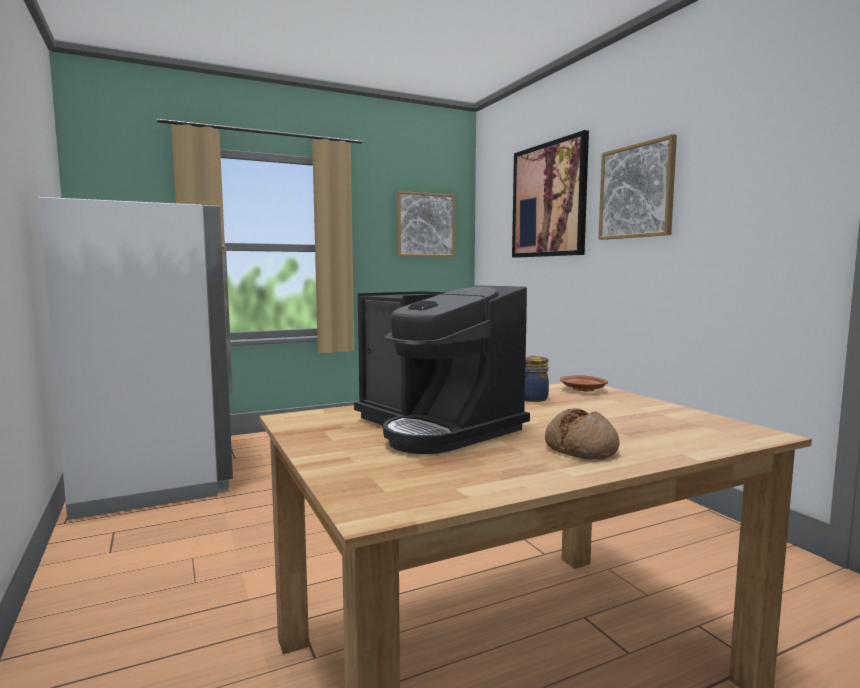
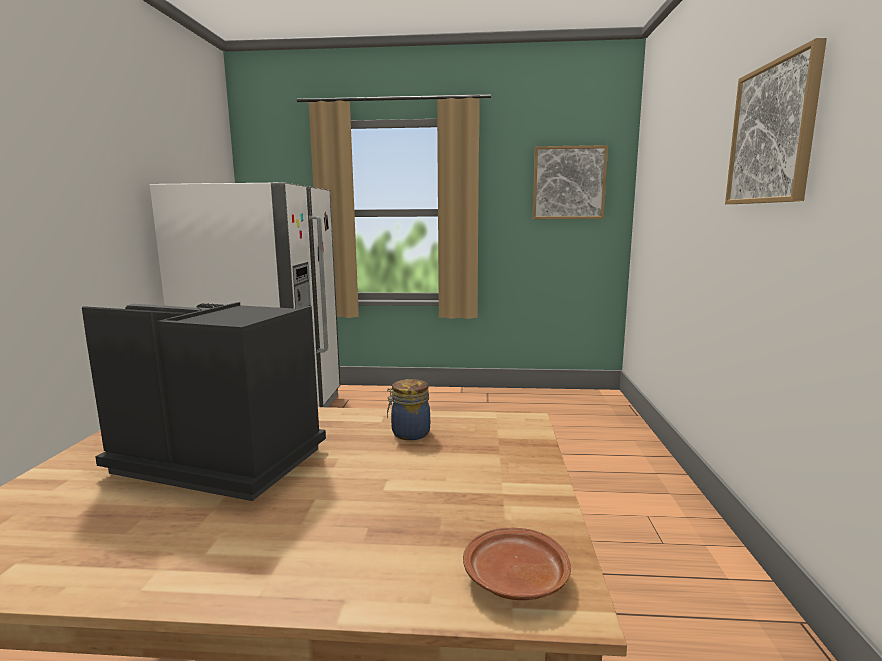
camera: 30 degrees right, 5 degrees up
(436, 427) = (219, 458): coffee machine -> coffee machine turned 120 degrees clockwise
(548, 200) = (691, 148): picture -> none
(581, 448) = (260, 541): bread -> none
(583, 390) = (504, 430): brown plate -> brown plate (515, 579)

